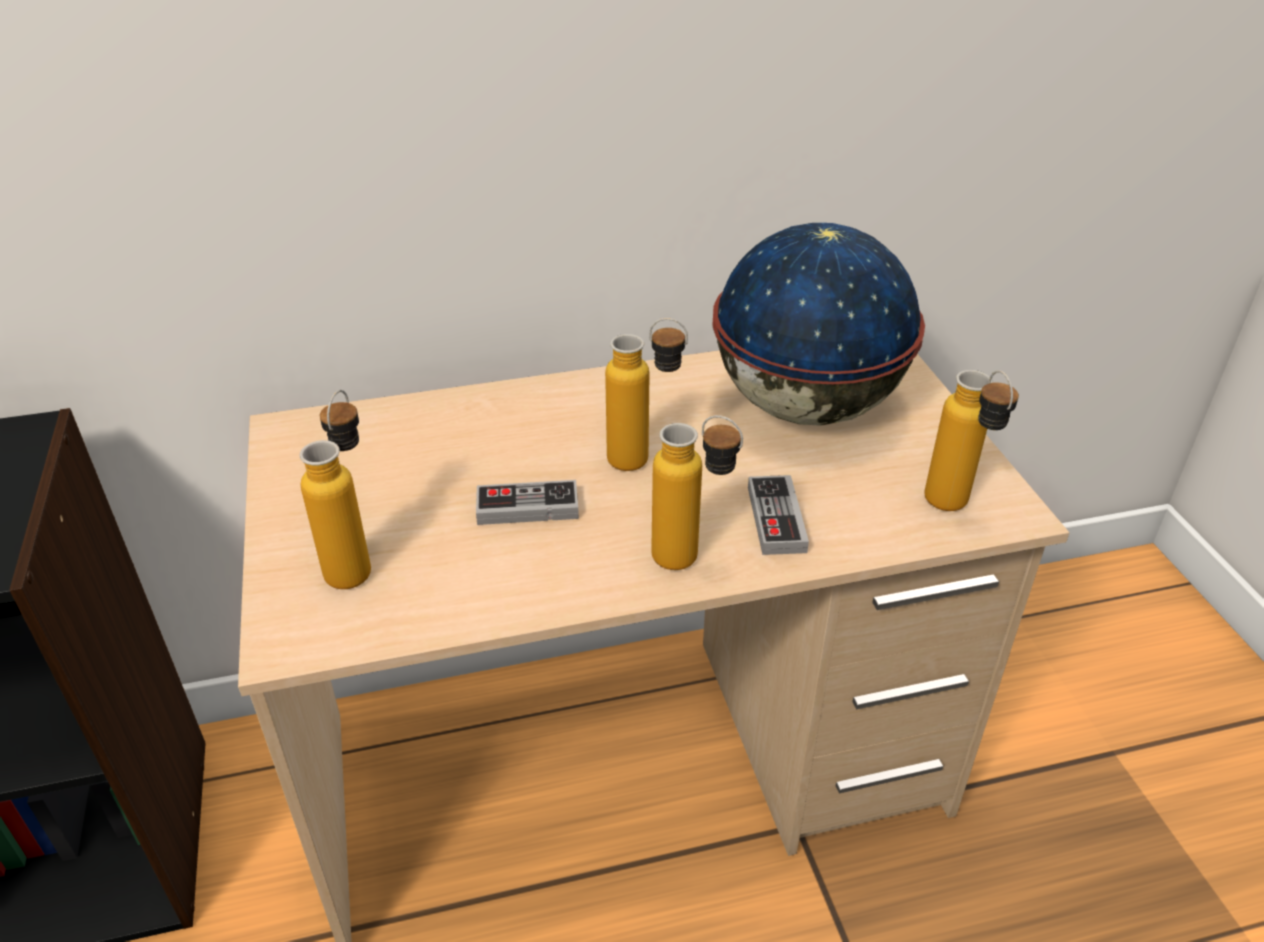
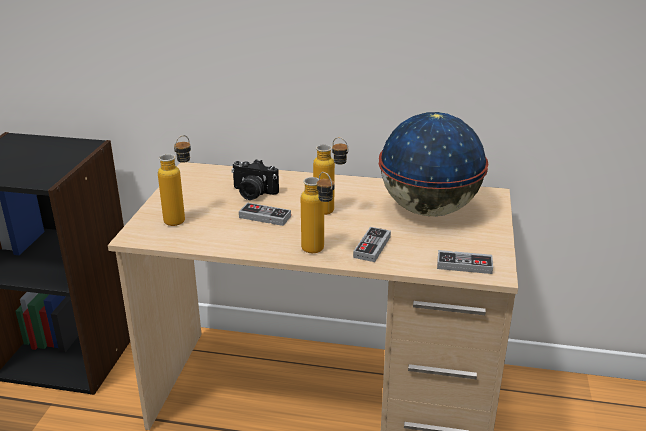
camera: 25 degrees right, 10 degrees down
(461, 456) = (253, 193): none -> camera
(954, 511) = (464, 265): bottle -> game controller

